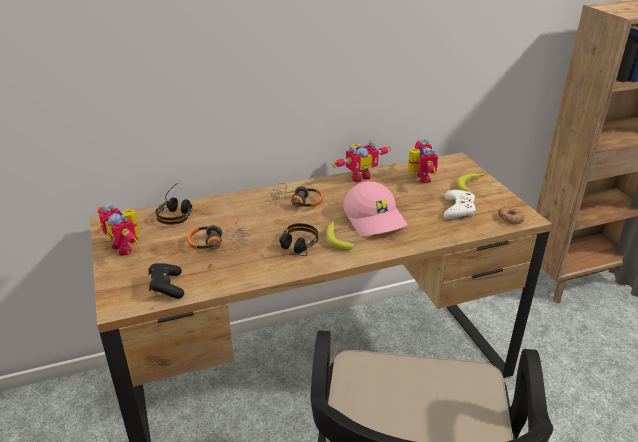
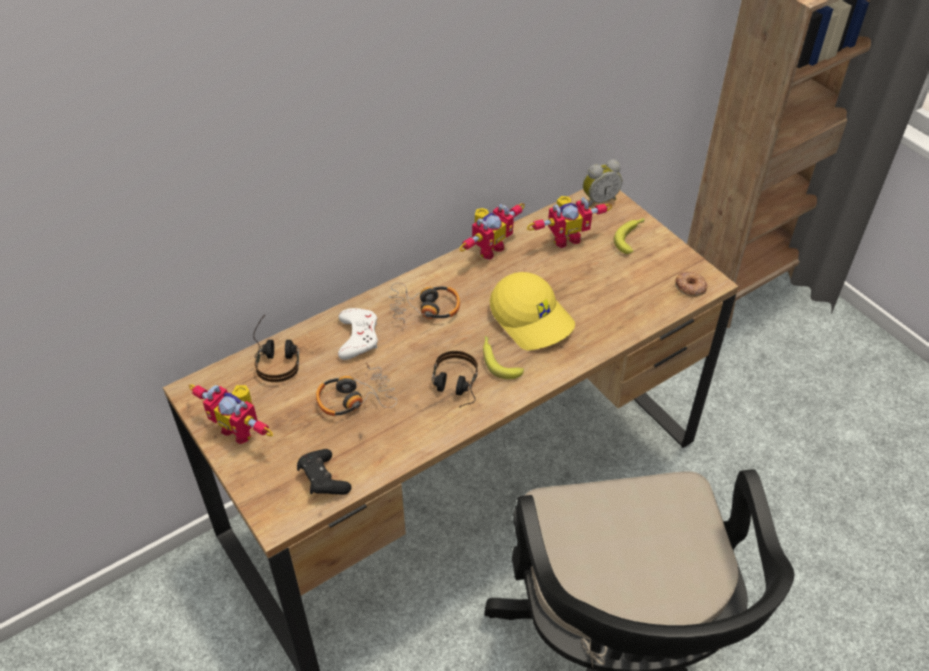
camera: 15 degrees left, 15 degrees up
(375, 219) = (533, 319): pink cap -> yellow cap
(419, 178) = (565, 237): toy robot -> toy robot turned 90 degrees clockwise
(452, 162) = (598, 200): none -> alarm clock
(458, 208) = (627, 282): white game controller -> white game controller (358, 337)

